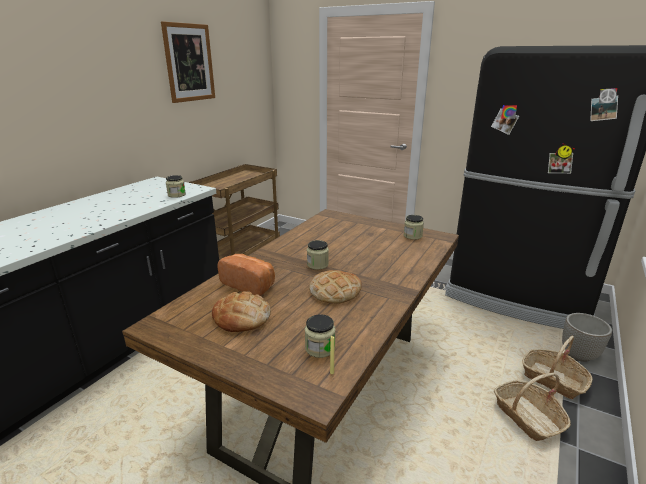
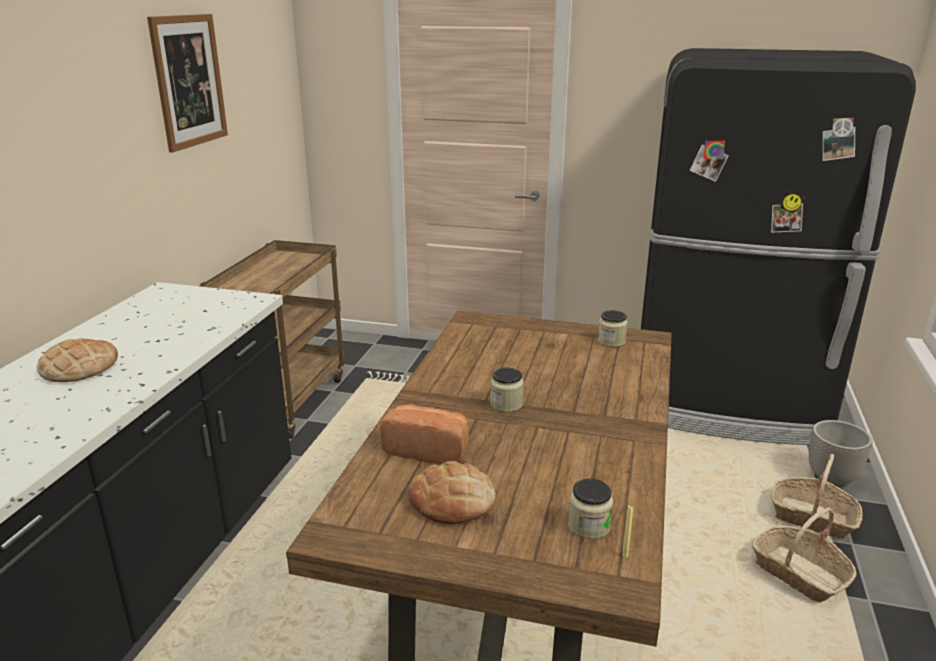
camera: 15 degrees left, 0 degrees up
(176, 195) = (226, 315): jar -> none
(335, 291) = (557, 442): bread -> bread (79, 368)

